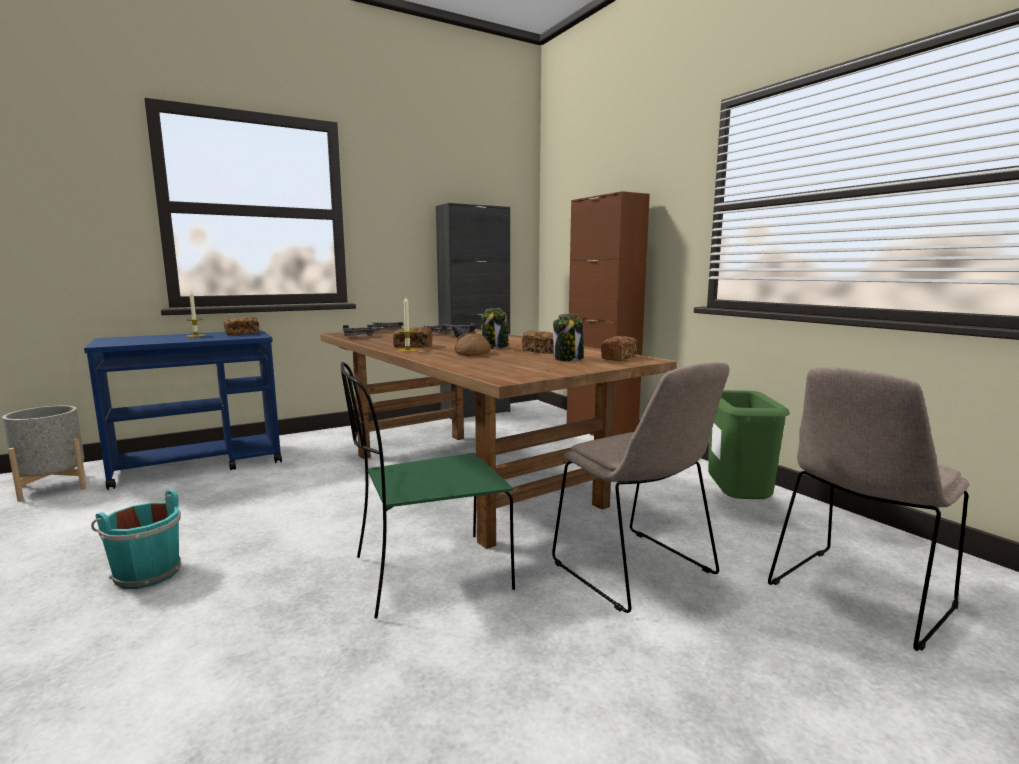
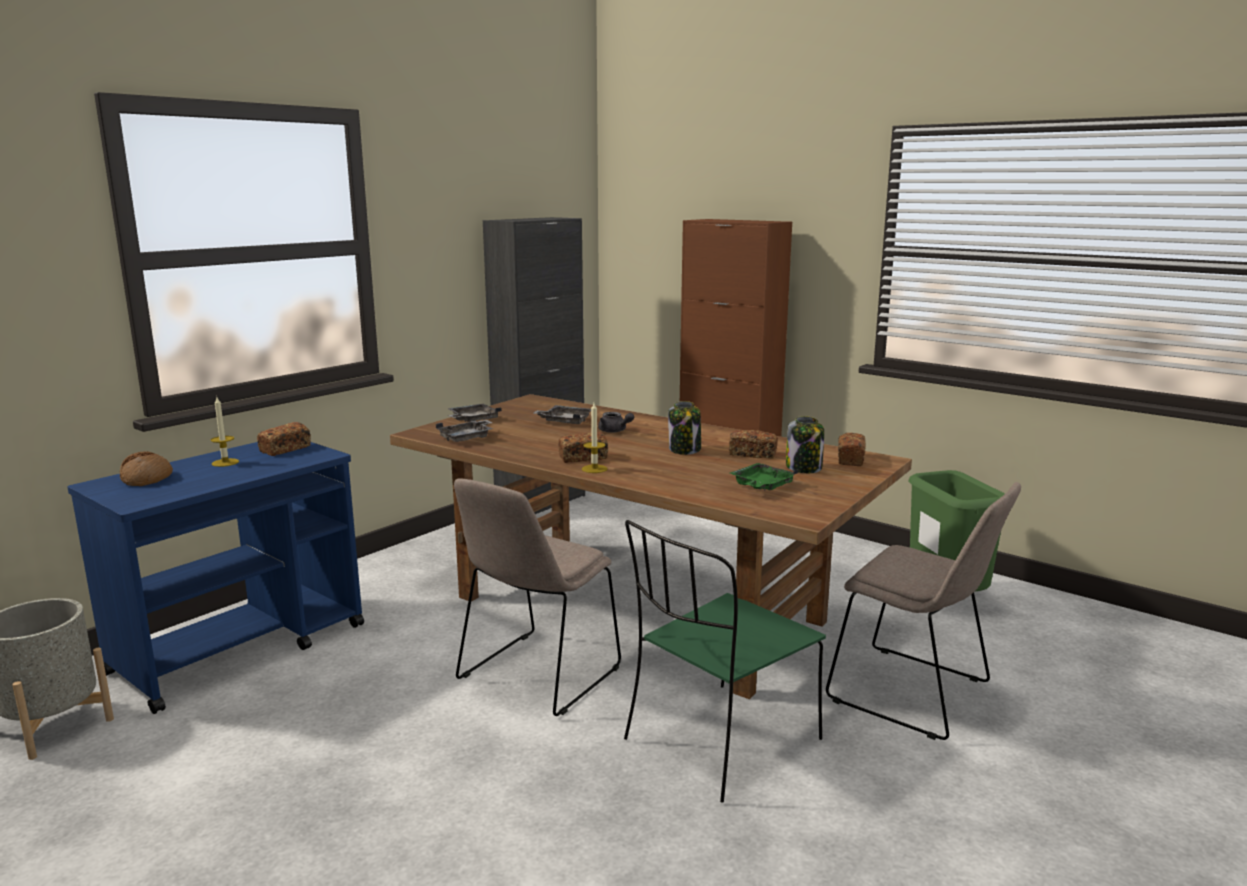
camera: 20 degrees left, 5 degrees up
(145, 573) = (389, 815): turquoise bucket -> none
(472, 353) = (681, 467): bread -> bread (147, 478)
(510, 364) = (761, 486): none -> green tray
(858, 597) = (1109, 680): beige chair -> beige chair (536, 676)

